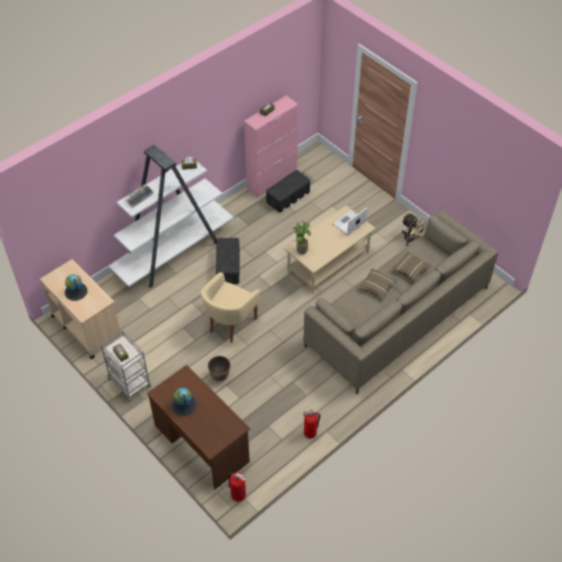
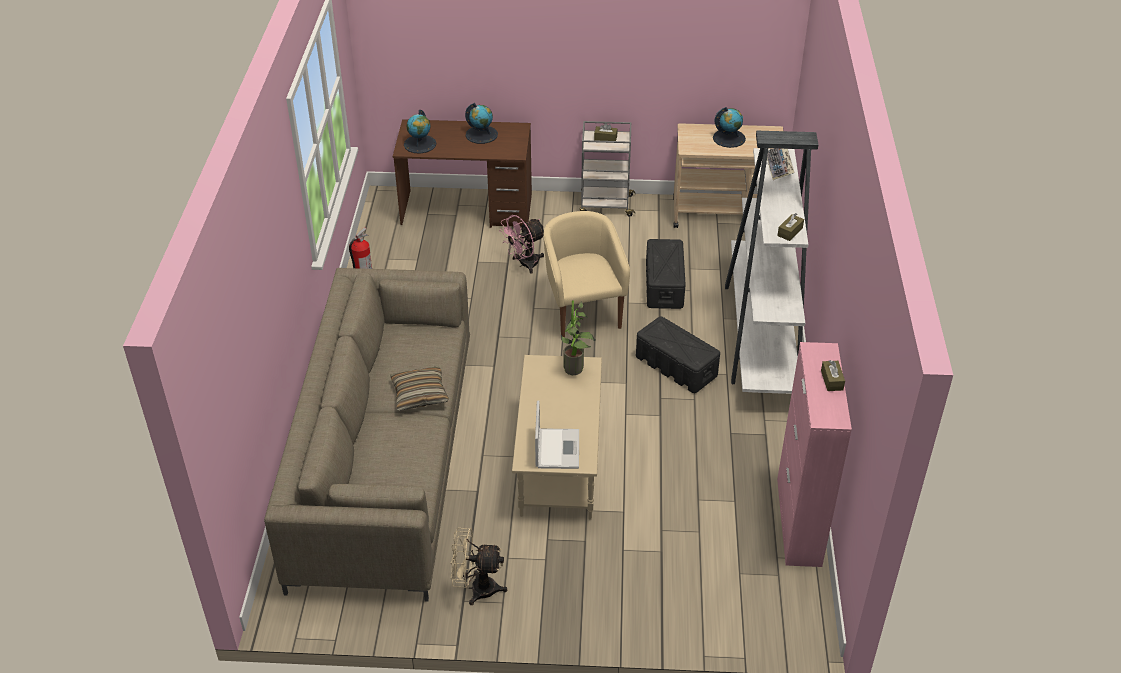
camera: 135 degrees right, 10 degrees down
(220, 376) = (524, 264): planter -> pink fan
(225, 425) = (420, 144): none -> globe
(237, 494) = (382, 200): fire extinguisher -> none
(288, 197) = (739, 514): black storage box -> black storage box (664, 285)
(410, 270) = (395, 446): pillow -> none

